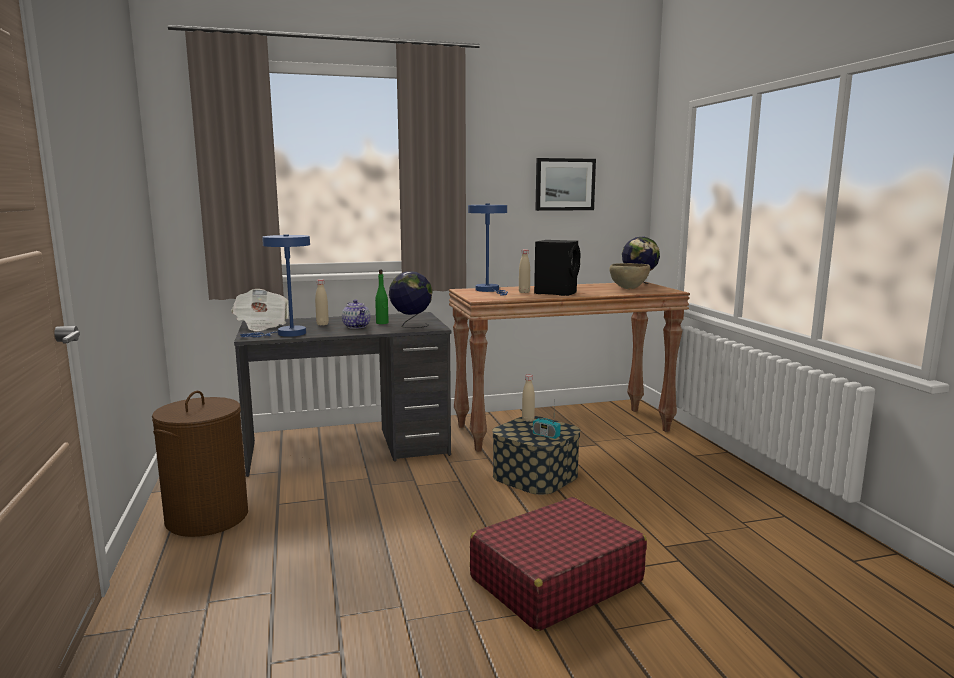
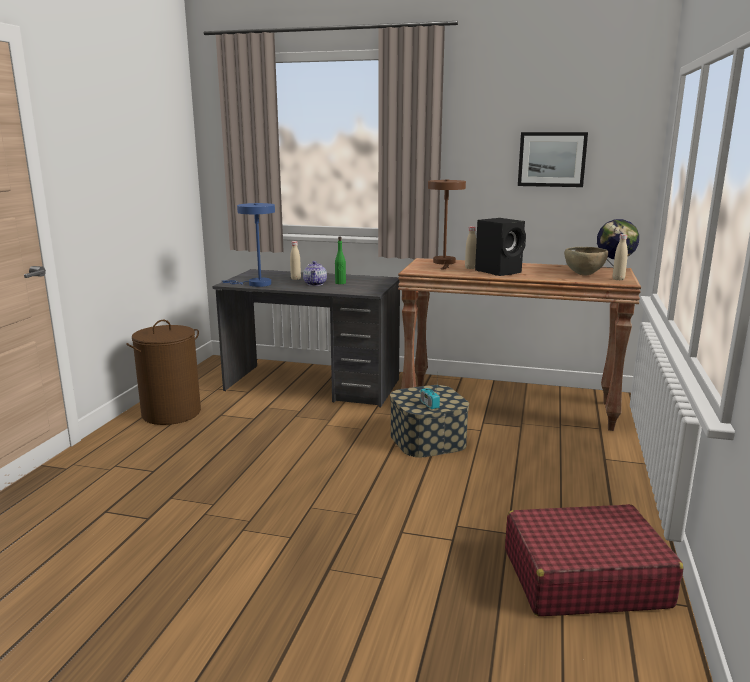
camera: 30 degrees right, 5 degrees up
(262, 325) = (254, 274): newspaper -> none
(411, 326) = (356, 288): globe -> none
(489, 290) = (444, 263): blue table lamp -> brown table lamp
(528, 420) = (435, 388): beige bottle -> beige bottle (618, 279)
(555, 580) = (333, 521): red suitcase -> red suitcase (583, 578)

